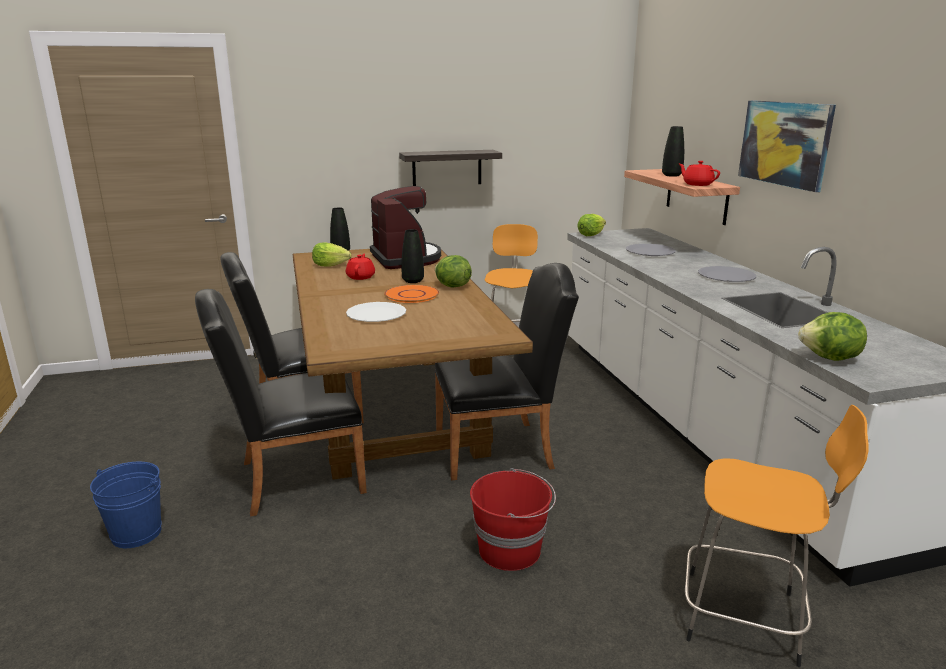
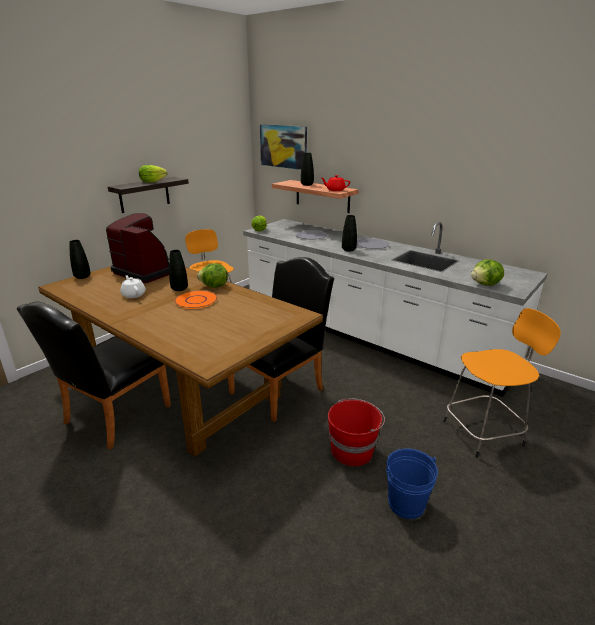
camera: 35 degrees left, 5 degrees up
(136, 533) = (77, 578): blue bucket -> blue bucket (406, 503)
(292, 478) = (163, 469): black chair -> none
(330, 265) = (92, 290): lettuce -> lettuce (152, 182)
(361, 277) = (133, 294): red teapot -> white teapot
(376, 314) = (194, 323): white plate -> none
(676, 275) = (348, 250): none -> black vase
(785, 143) = (390, 162): picture -> picture (283, 146)

